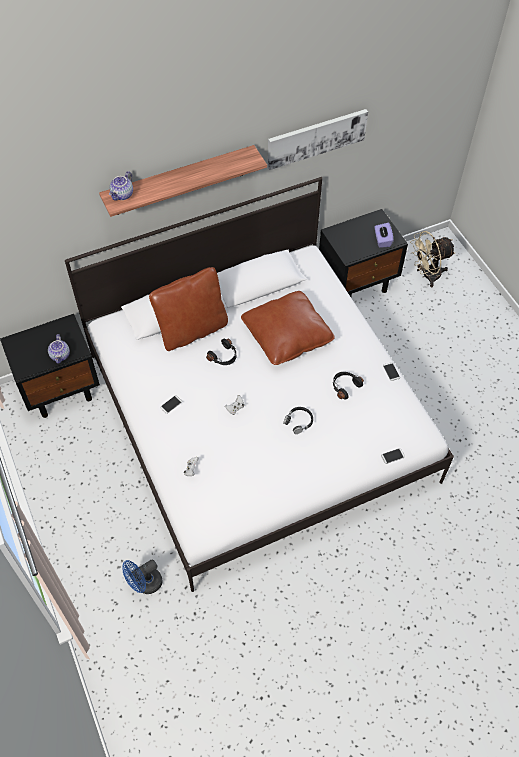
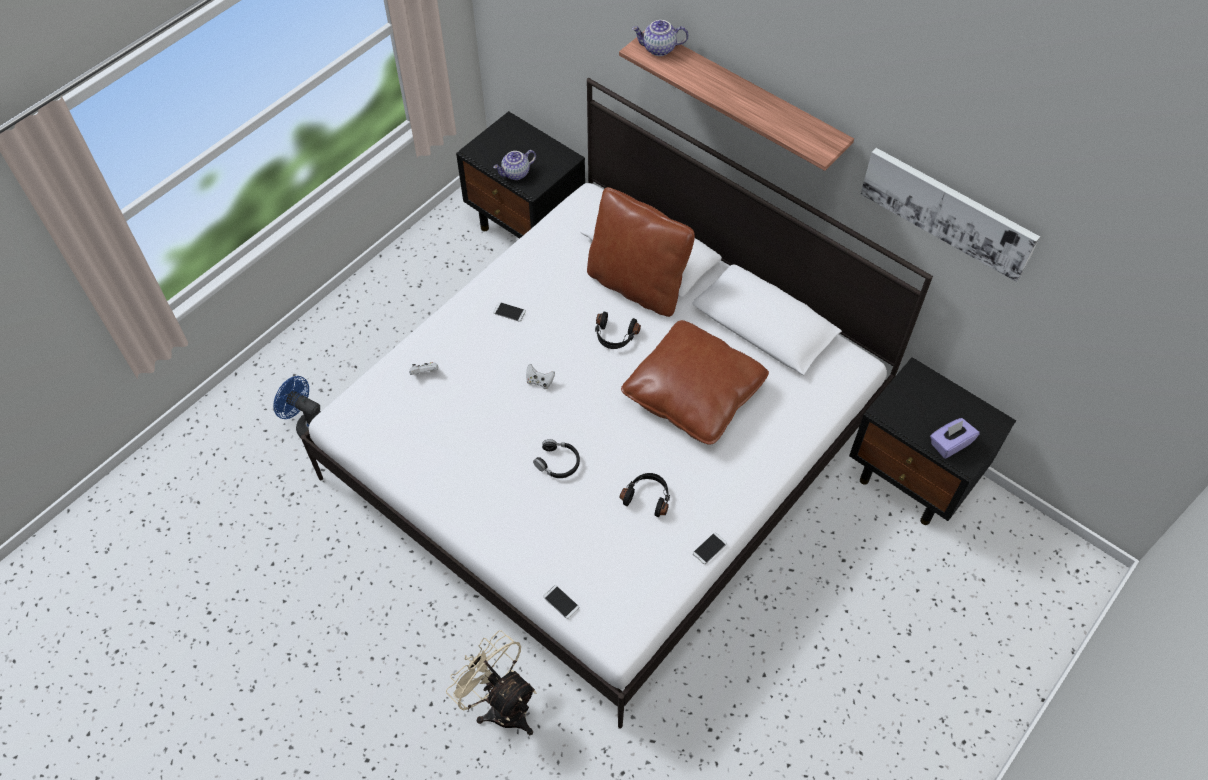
camera: 65 degrees right, 0 degrees up
(427, 275) = (999, 571): beige fan -> beige fan (501, 704)

